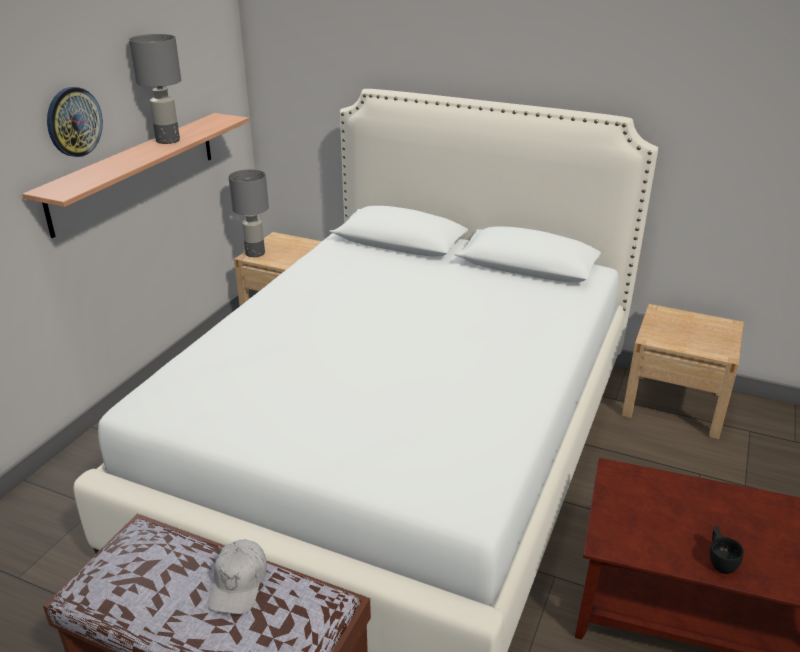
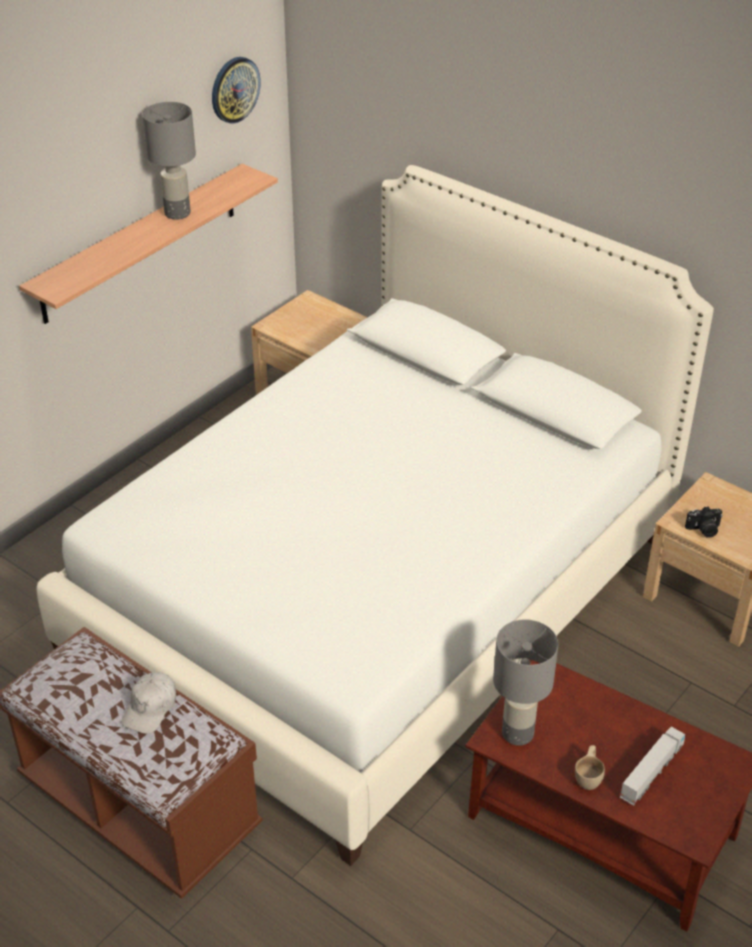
camera: 15 degrees right, 10 degrees up
(73, 122) = (76, 207): wall clock -> wall clock (234, 89)
(255, 253) = (277, 321): grey table lamp -> grey table lamp (517, 733)
(675, 341) = (703, 530): none -> camera
(720, 560) = (589, 776): black cup -> beige cup
(773, 543) = (651, 772): none -> toy truck

